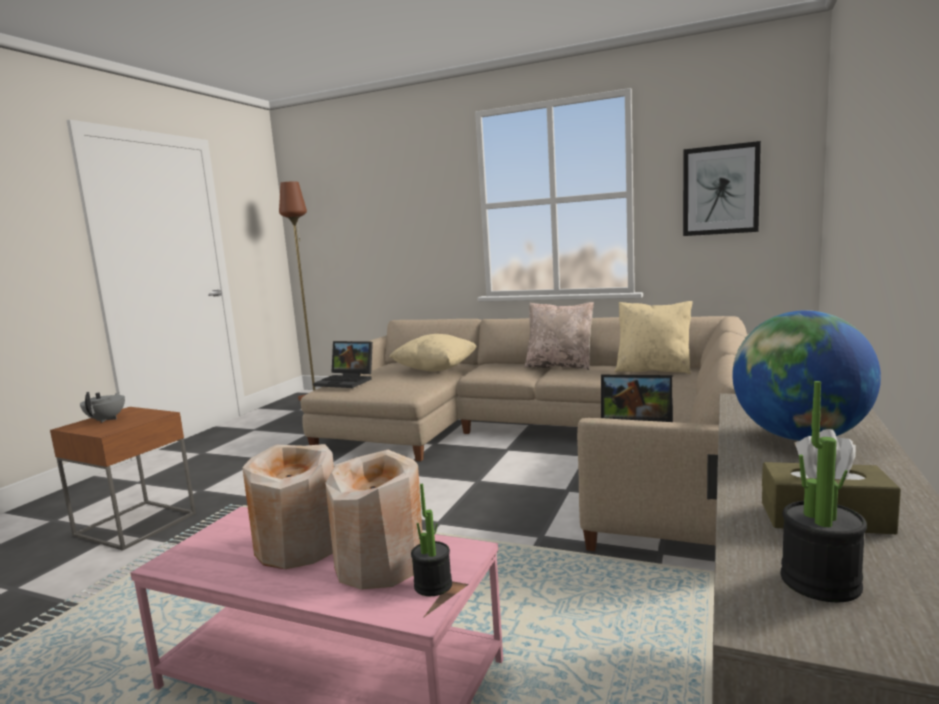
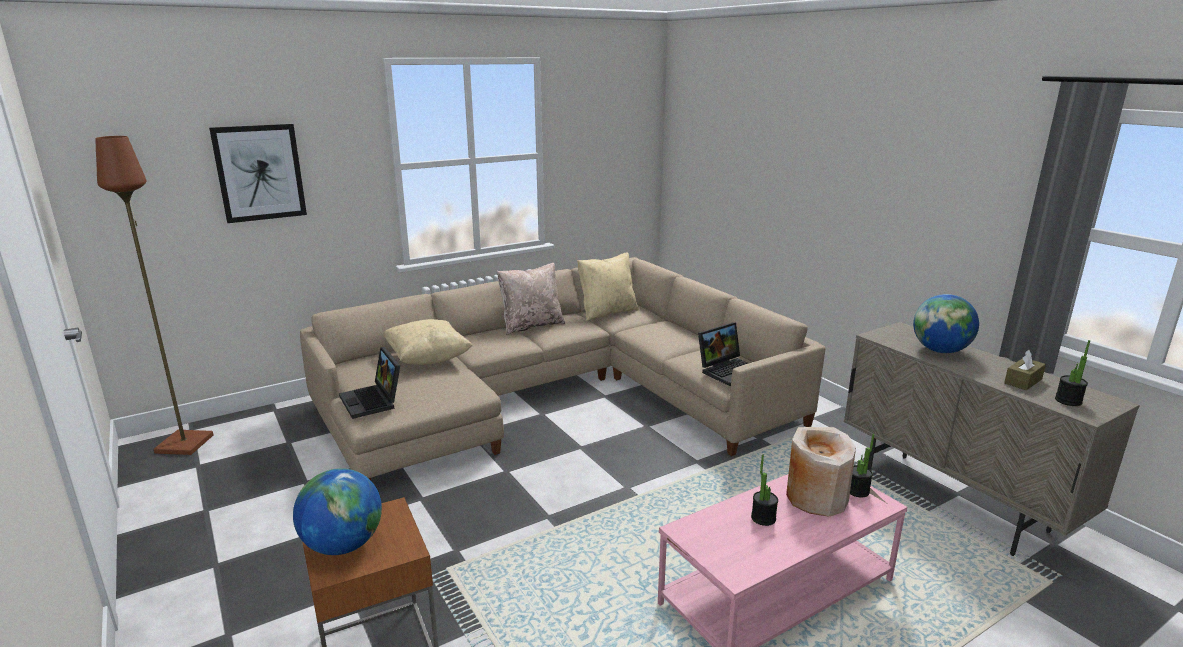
camera: 55 degrees left, 10 degrees up
(107, 419) = (343, 545): grey teapot -> globe
(299, 546) = (763, 518): beige vase -> potted plant
(347, 381) = (373, 401): laptop -> laptop turned 90 degrees clockwise
(720, 190) = (604, 153): picture -> picture (259, 173)

